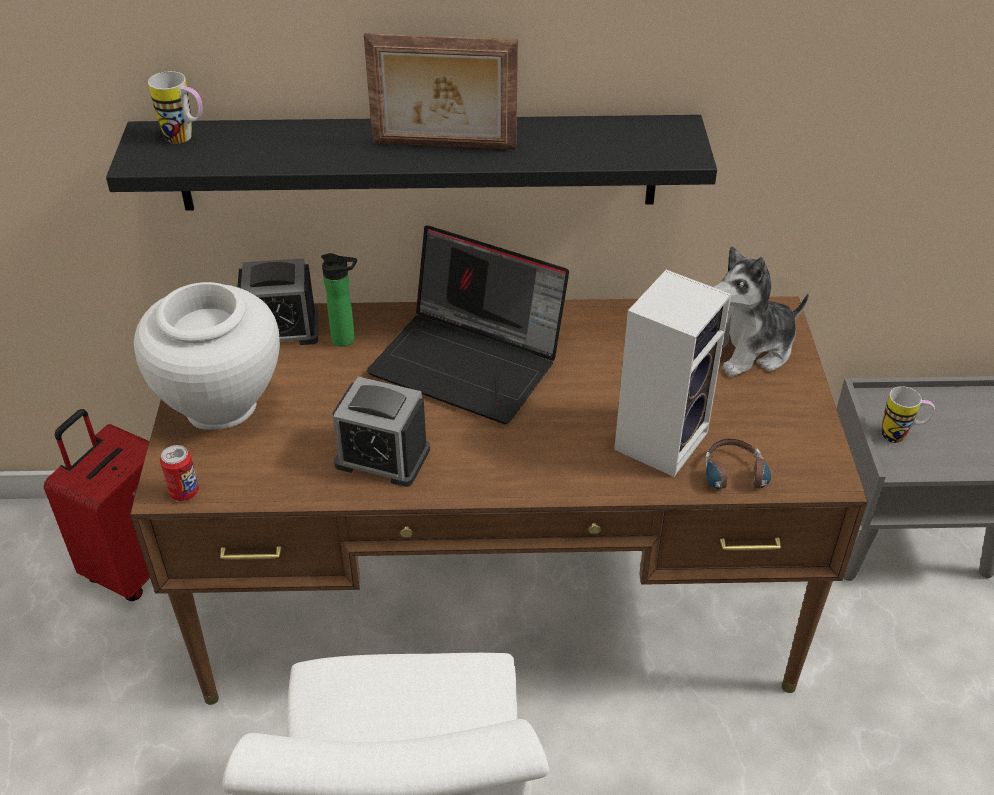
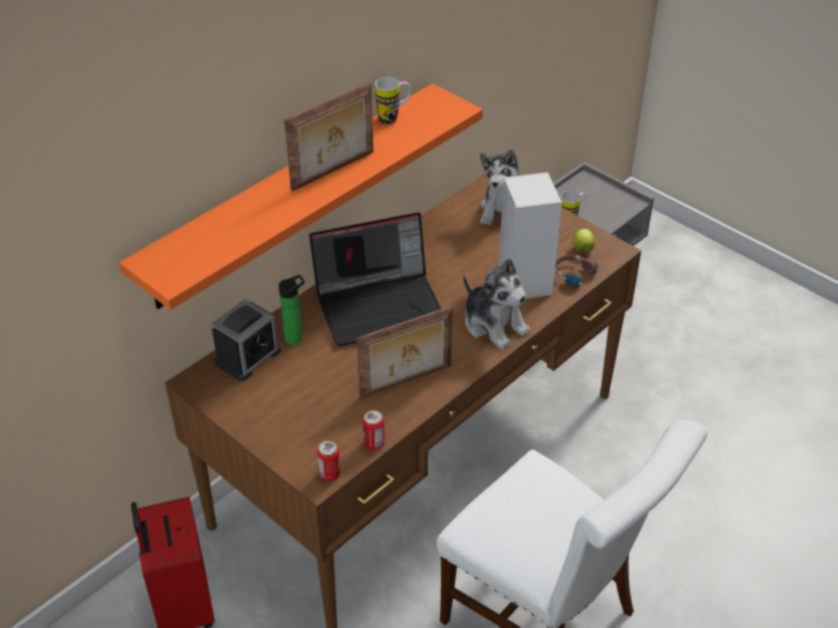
camera: 45 degrees left, 0 degrees up
(186, 139) = (177, 250): mug -> mug (393, 118)
(221, 406) = (279, 419): white vase -> none
(264, 494) = (374, 443): none -> can
(382, 457) = (406, 382): alarm clock -> picture frame
(418, 162) = (292, 194): black shelf -> orange shelf
(559, 463) = (494, 324): none -> plush toy
(787, 450) = (582, 249): none -> apple

